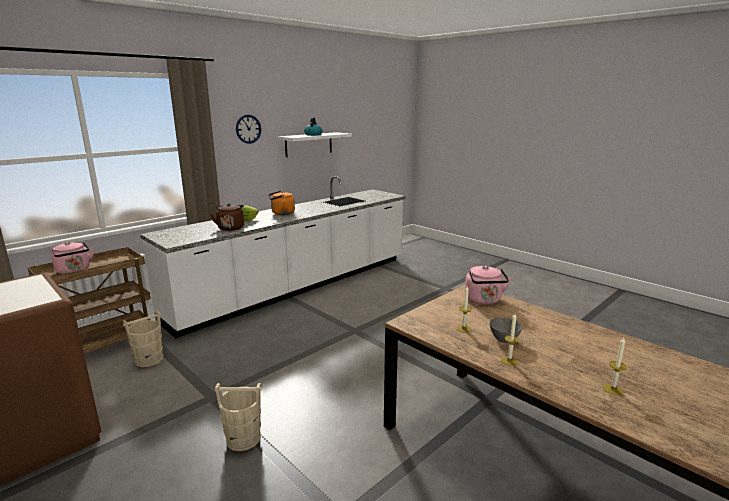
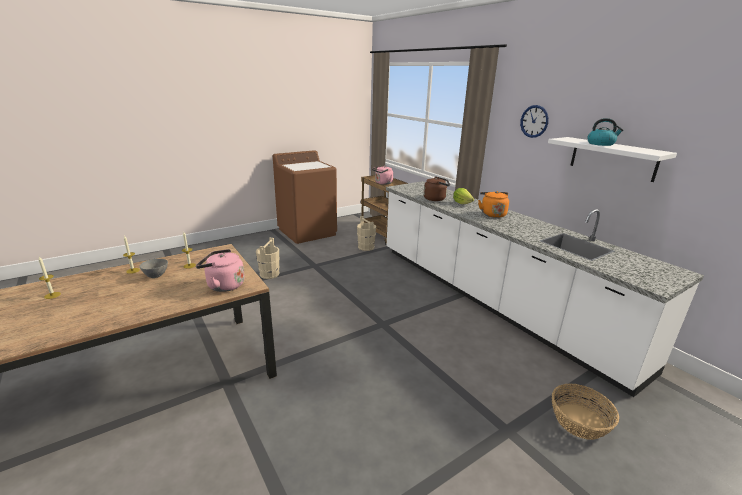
camera: 100 degrees right, 5 degrees up
(424, 272) = (579, 421): none -> basket

